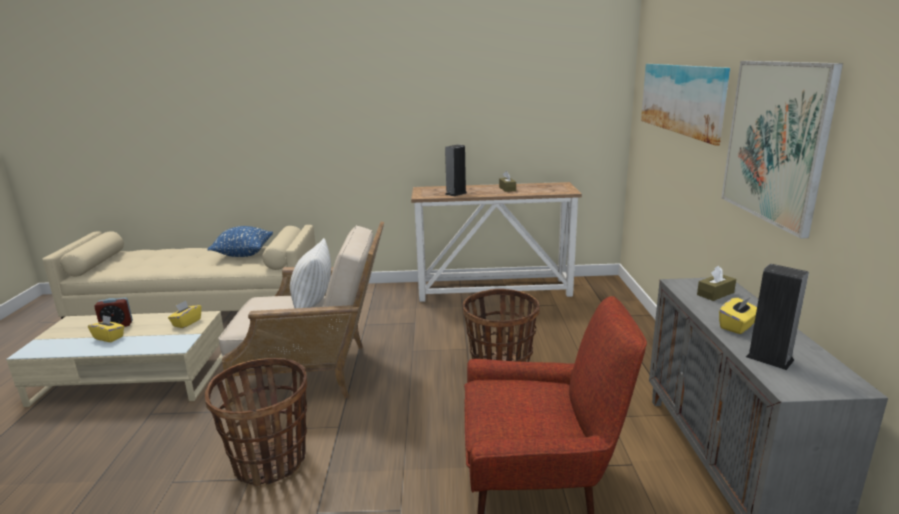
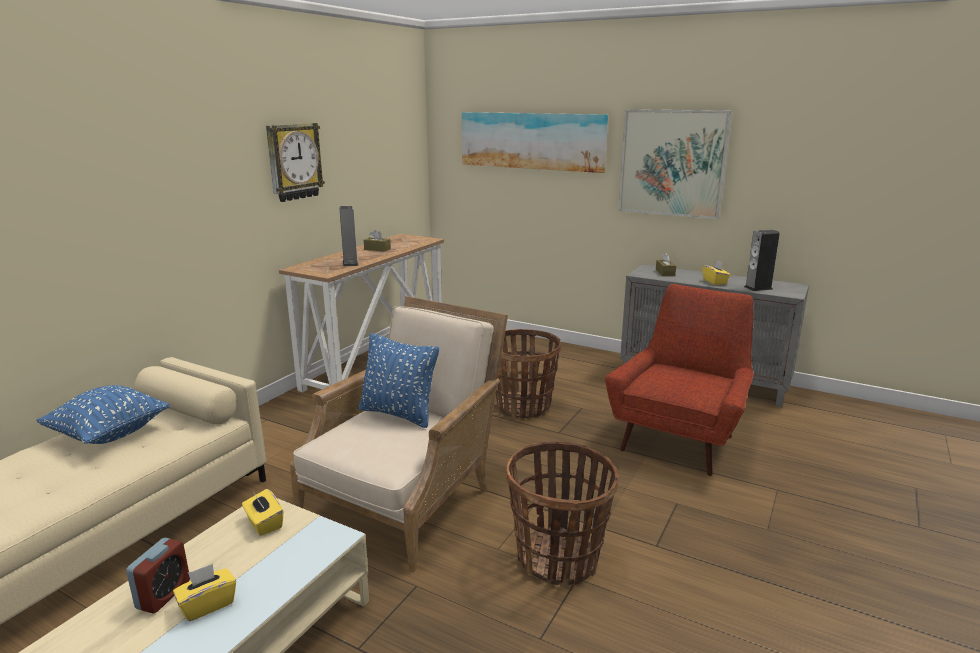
camera: 60 degrees left, 0 degrees up
(313, 304) = (398, 414): white pillow -> blue pillow
(442, 104) = (294, 161): none -> wall clock

